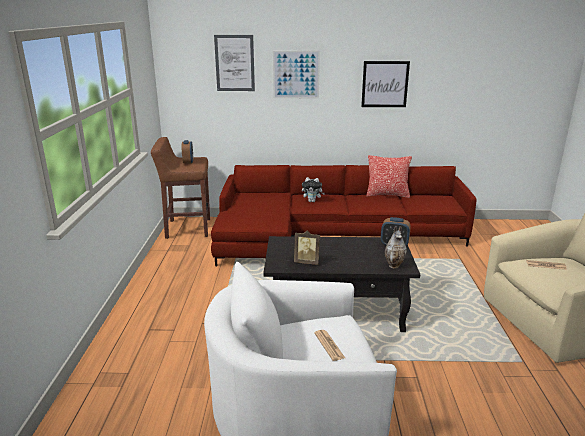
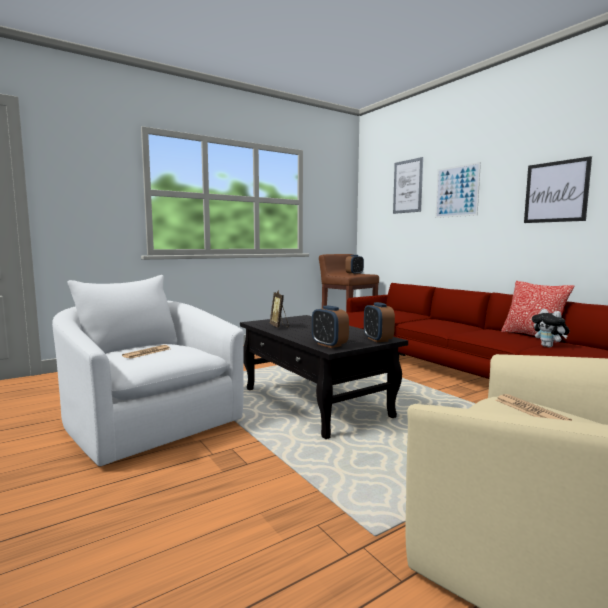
camera: 55 degrees right, 15 degrees down
(312, 201) = (430, 322): plush toy -> plush toy (549, 346)
(394, 265) = (329, 345): vase -> alarm clock

